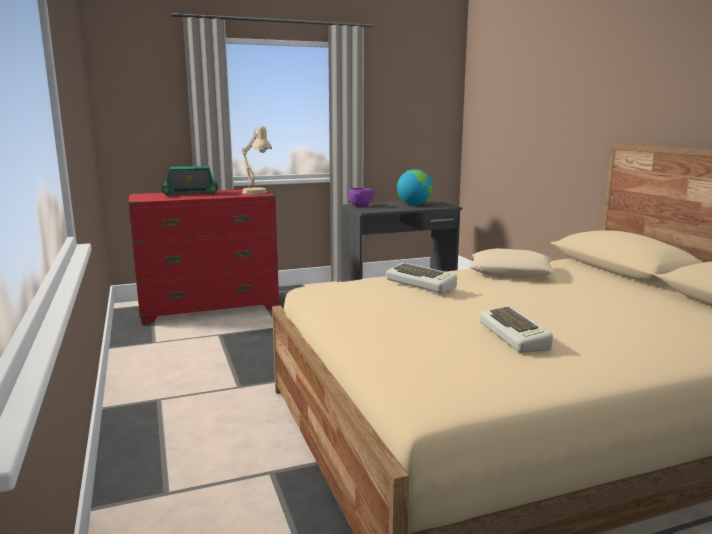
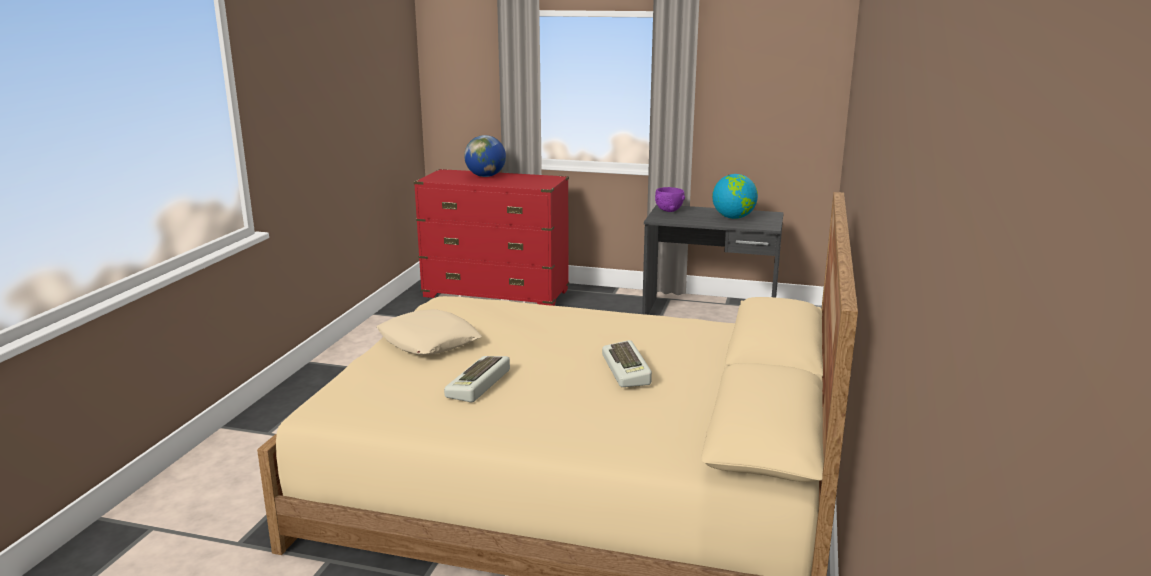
camera: 35 degrees right, 5 degrees up
(191, 194) = (485, 176): radio -> globe
(257, 193) = (541, 184): beige table lamp -> none
(422, 283) = (516, 317): keyboard -> keyboard (628, 370)
(511, 272) = (643, 325): beige pillow -> beige pillow (429, 341)

